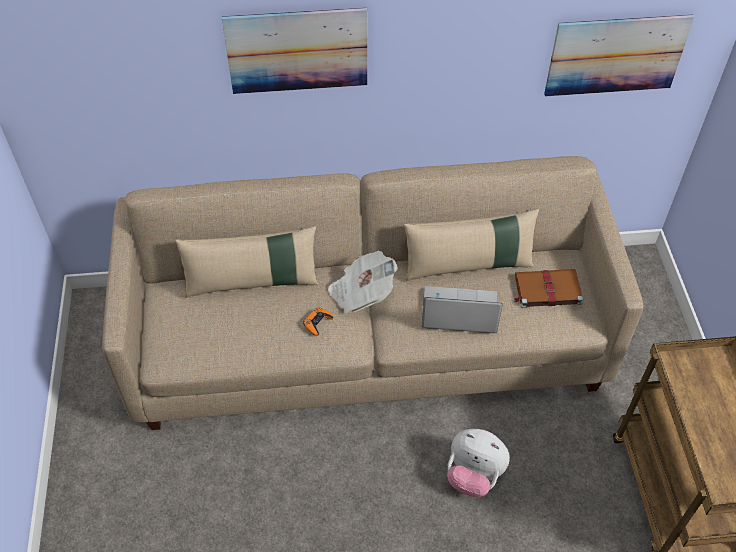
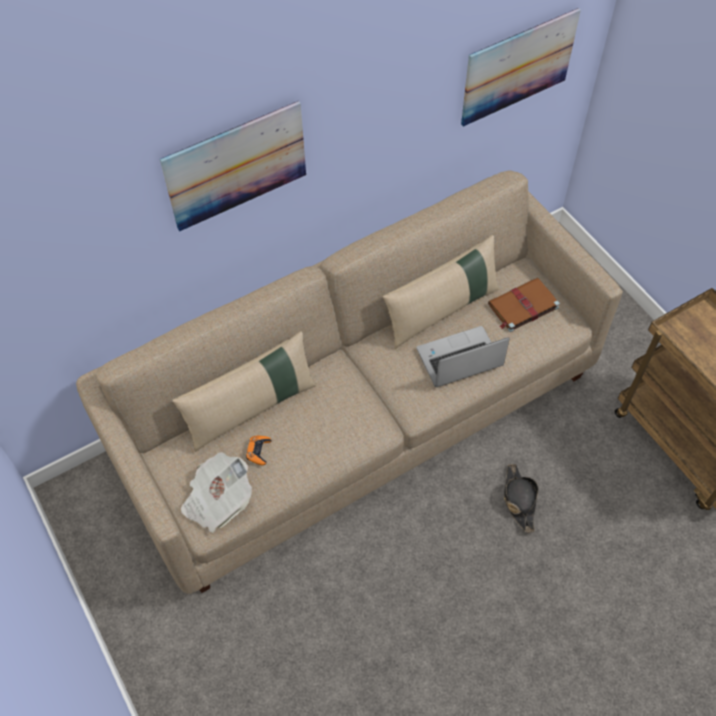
camera: 25 degrees left, 5 degrees up
(317, 323) = (339, 423): orange game controller -> orange game controller (259, 451)
(361, 293) = (362, 377): newspaper -> newspaper (217, 500)
(473, 475) = (519, 499): plush toy -> black hat

